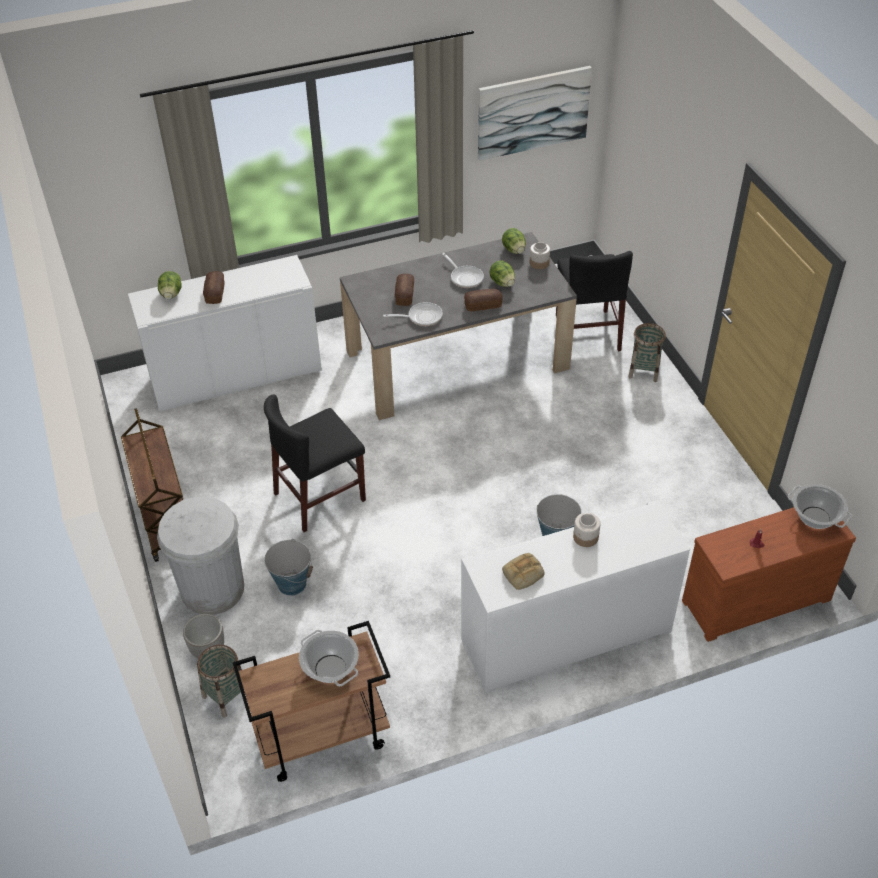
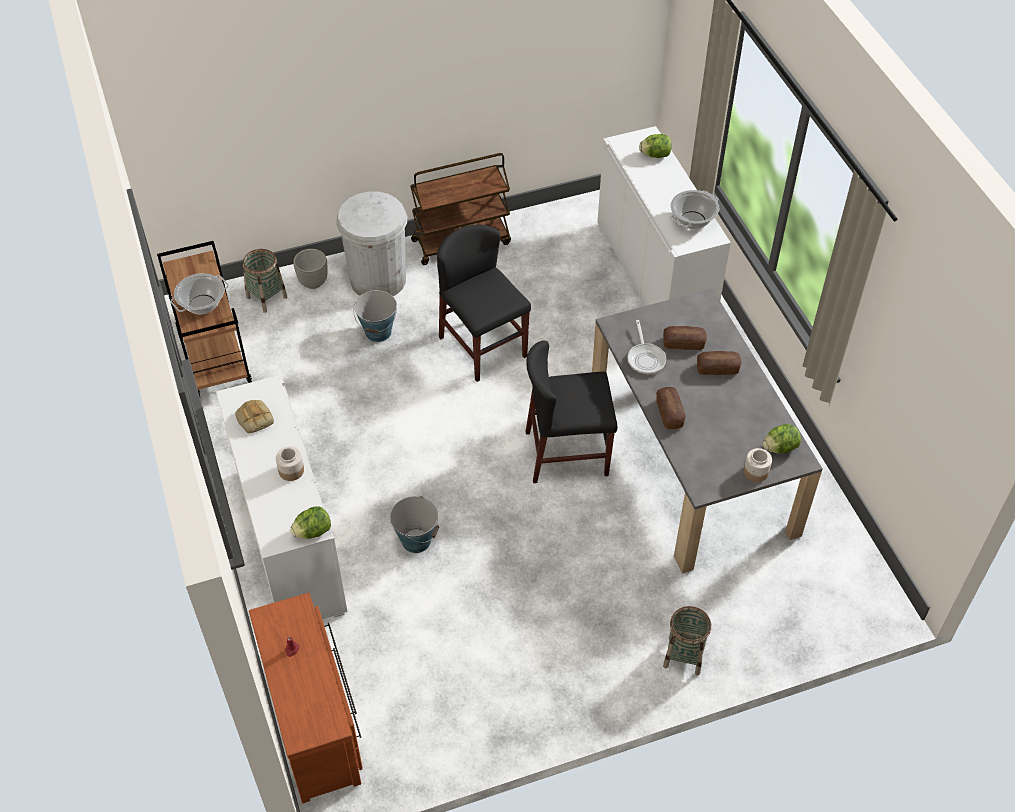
camera: 90 degrees right, 5 degrees up
(215, 293) = (659, 185): bread -> bread (717, 368)
(465, 277) = (720, 398): frying pan -> none
(502, 283) = (713, 433): lettuce -> lettuce (313, 531)
(533, 112) = (928, 385): picture -> none
(587, 332) = (753, 598): black chair -> black chair (566, 453)
(815, 518) = (321, 717): cooking pot -> cooking pot (692, 220)

